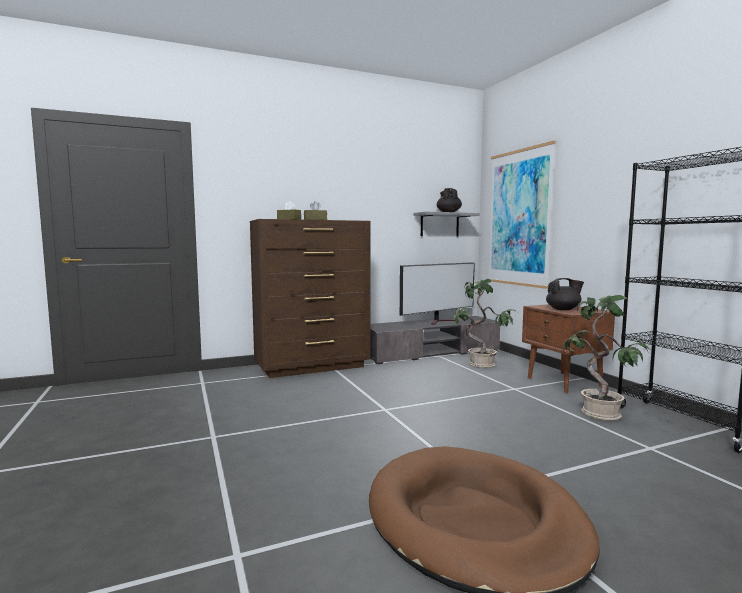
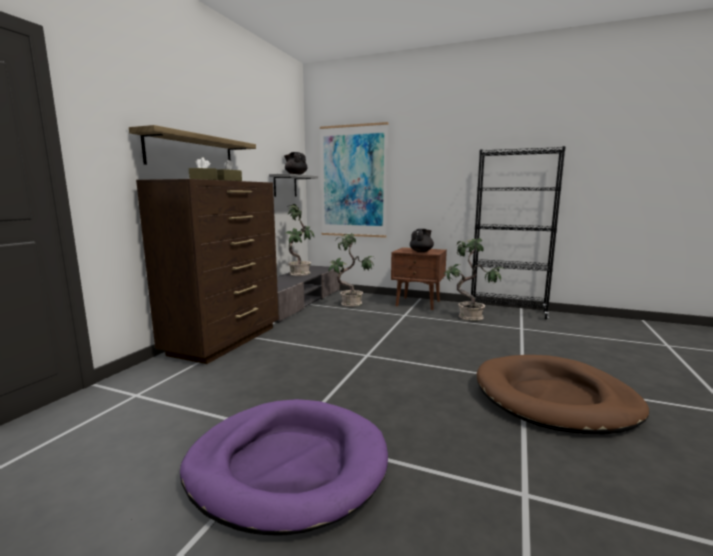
camera: 45 degrees left, 5 degrees up
(173, 450) = (287, 466): none -> purple dog bed
(310, 197) = (191, 153): none -> shelf
(441, 321) = (300, 274): television -> potted plant

